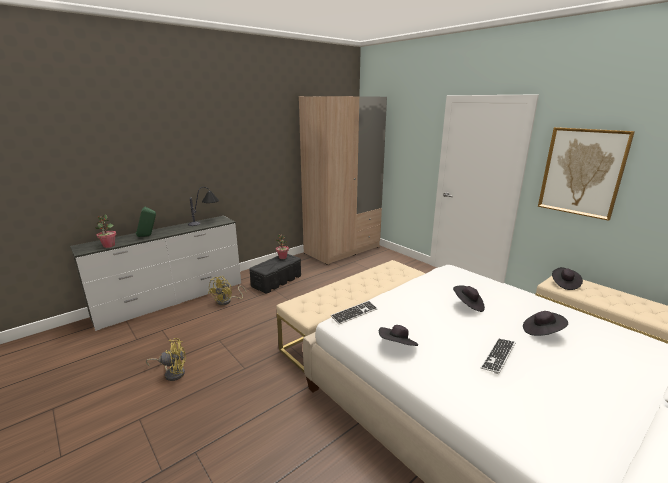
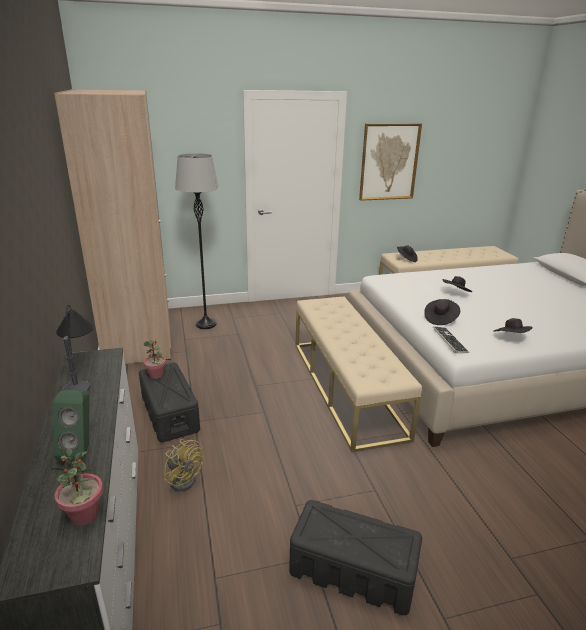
camera: 65 degrees left, 5 degrees up
(172, 372) = (352, 570): yellow fan -> black storage box
(379, 261) = (206, 324): none -> grey floor lamp
(498, 356) = (530, 308): keyboard -> none
(542, 332) = (501, 285): black hat -> black hat (440, 319)

